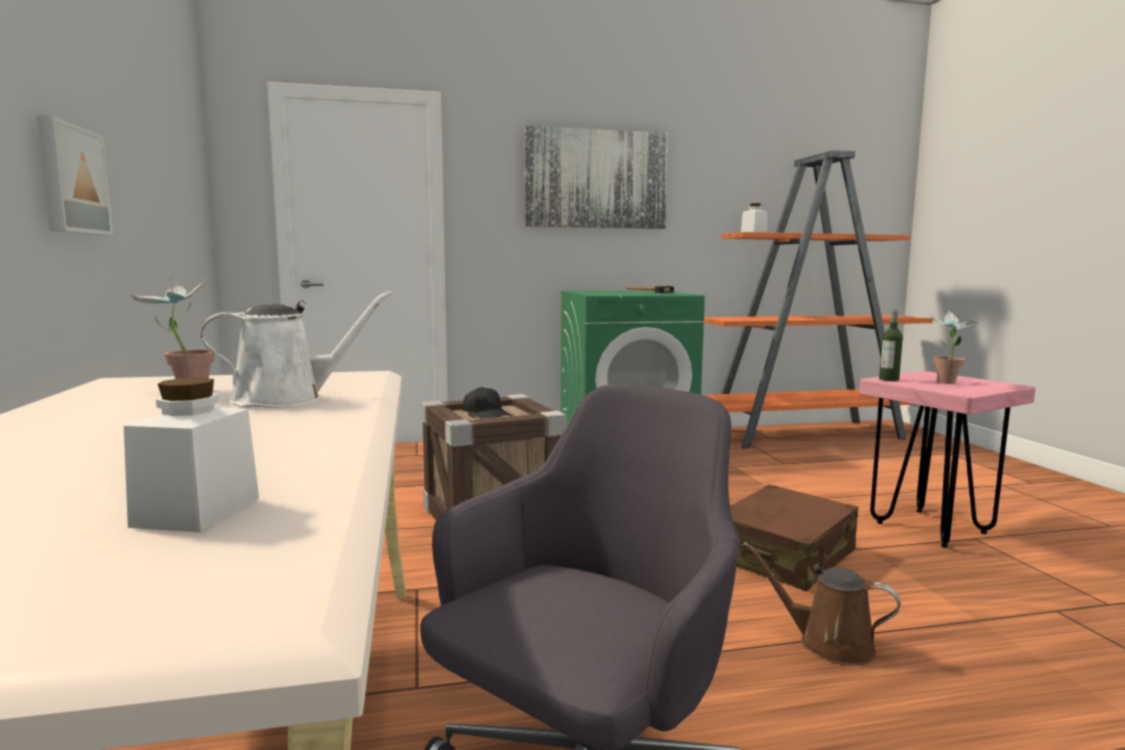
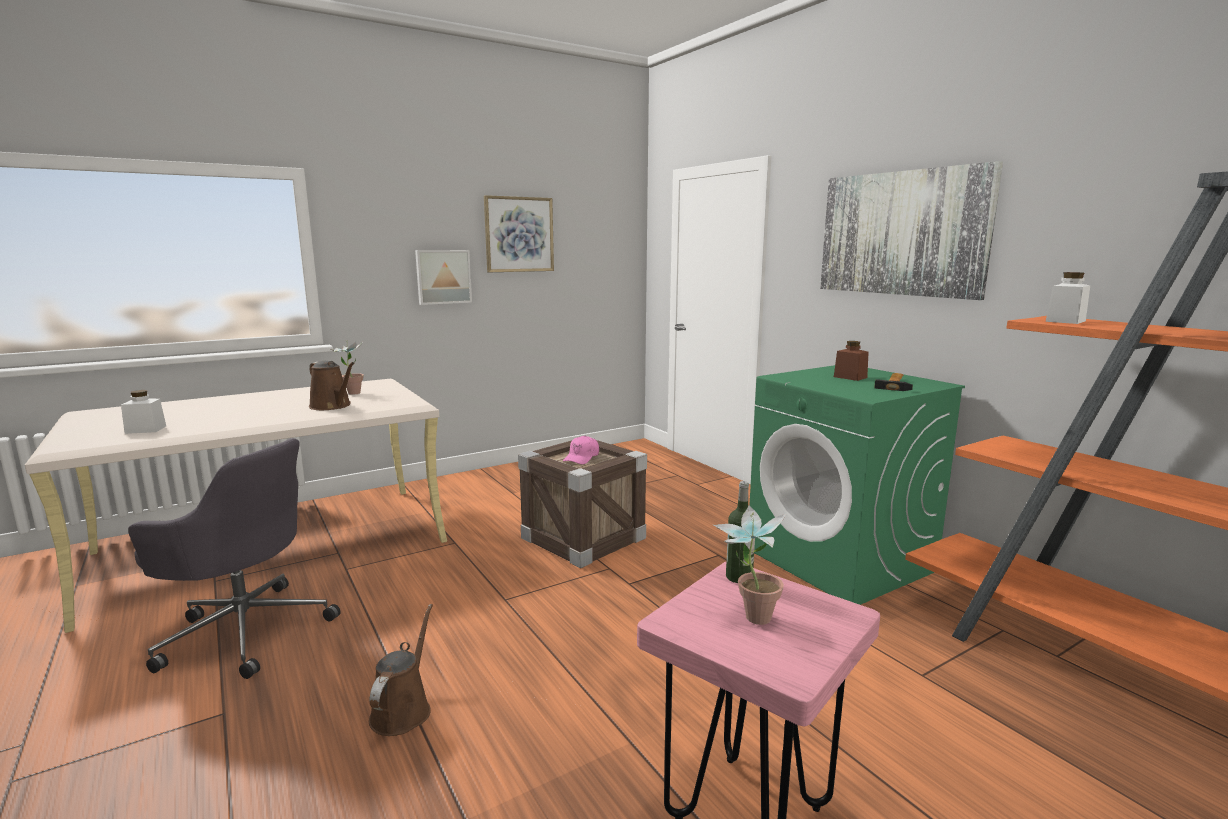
camera: 70 degrees right, 5 degrees up
(130, 127) = (519, 234): none -> picture
(288, 399) = (332, 406): white watering can -> brown watering can
(486, 414) = (582, 458): black cap -> pink cap
(616, 292) = (850, 377): none -> brown jar
(784, 556) = (576, 683): brown suitcase -> none

